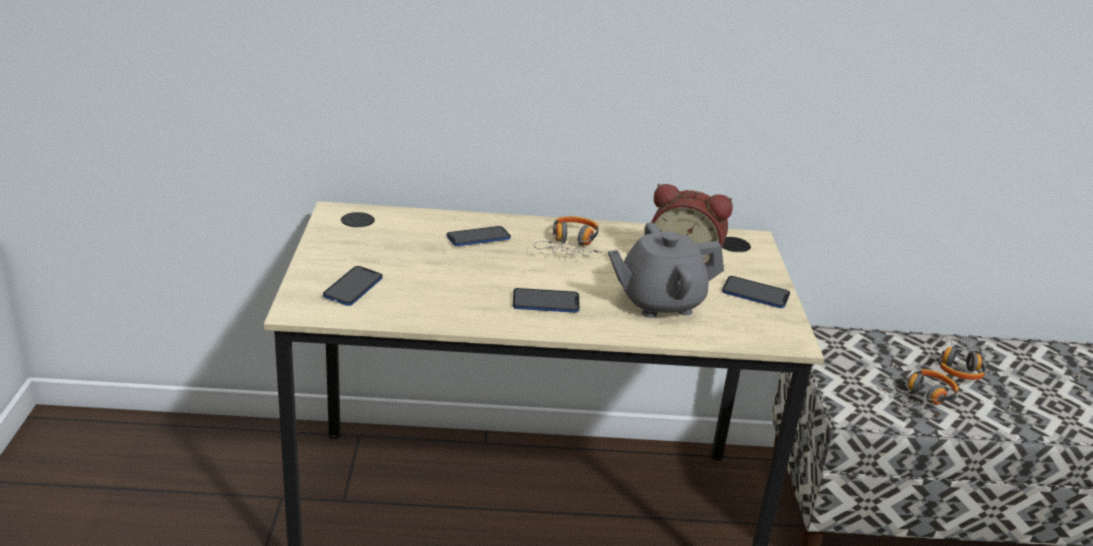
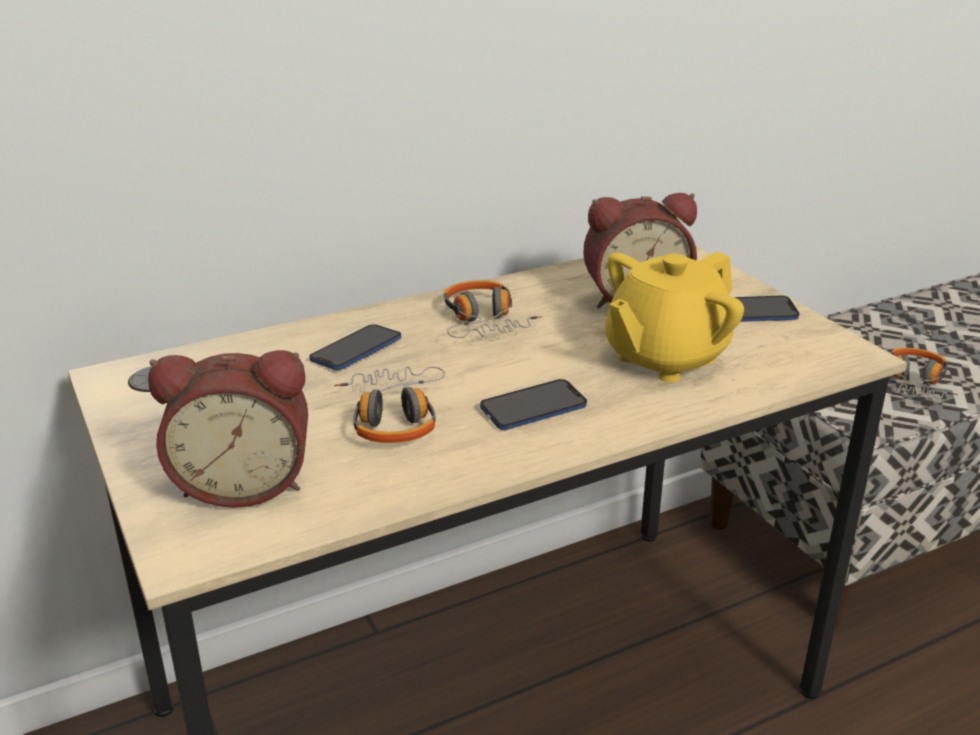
camera: 25 degrees left, 0 degrees up
(353, 287) = (244, 483): phone -> alarm clock
(659, 302) = (664, 358): grey teapot -> yellow teapot
(959, 364) = (906, 333): headphones -> headphones (394, 416)

